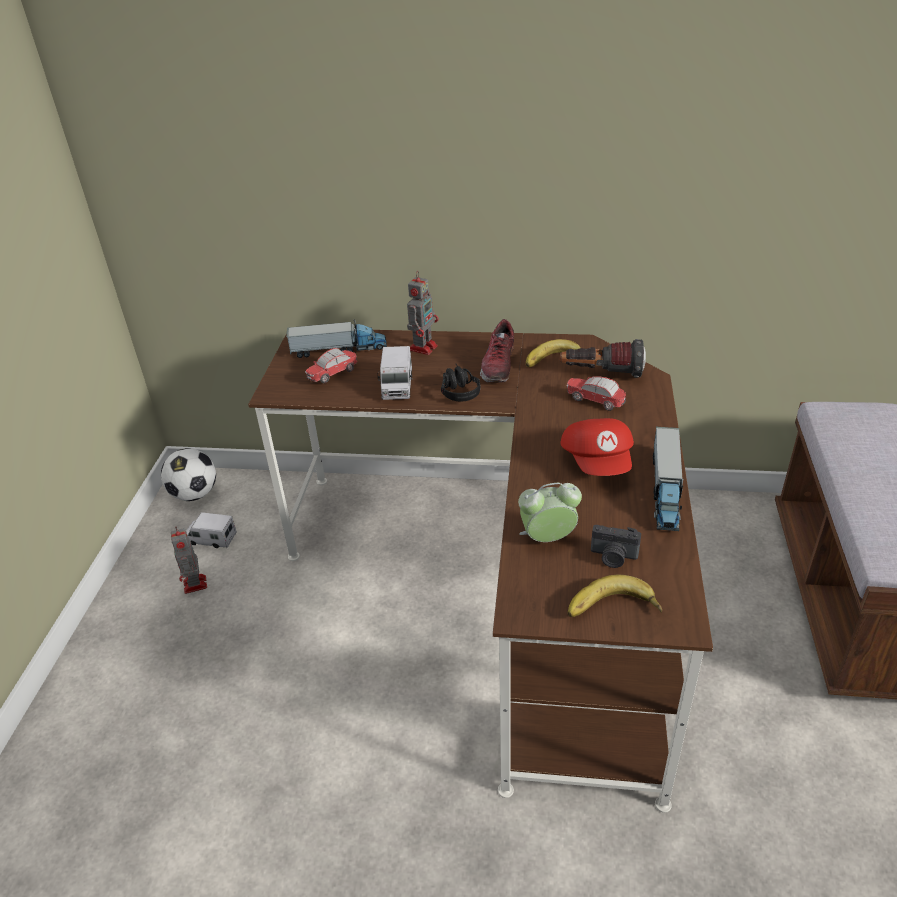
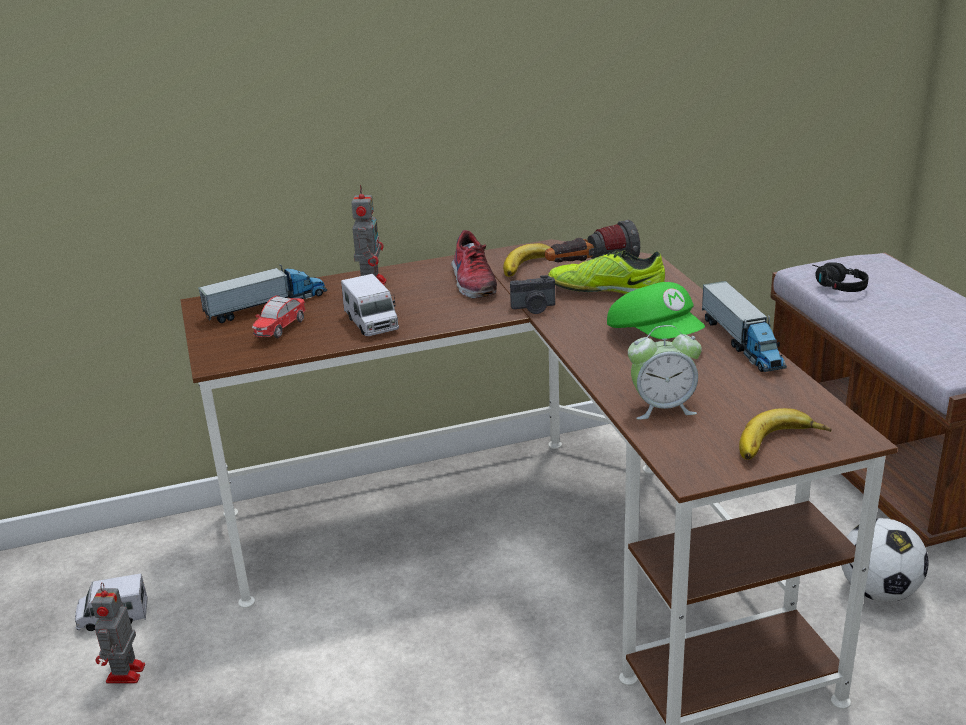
camera: 25 degrees left, 10 degrees down
(194, 494) = (54, 574): football -> football (878, 591)
(195, 585) = (125, 675): toy robot -> toy robot turned 45 degrees clockwise
(457, 389) = (446, 311): black headphones -> black headphones (834, 286)
(547, 538) = (663, 408): alarm clock -> alarm clock turned 150 degrees counterclockwise
(595, 401) = (606, 290): toy car -> shoe
(598, 462) = (655, 336): red cap -> green cap
(613, 557) = (742, 405): camera -> camera (534, 308)

